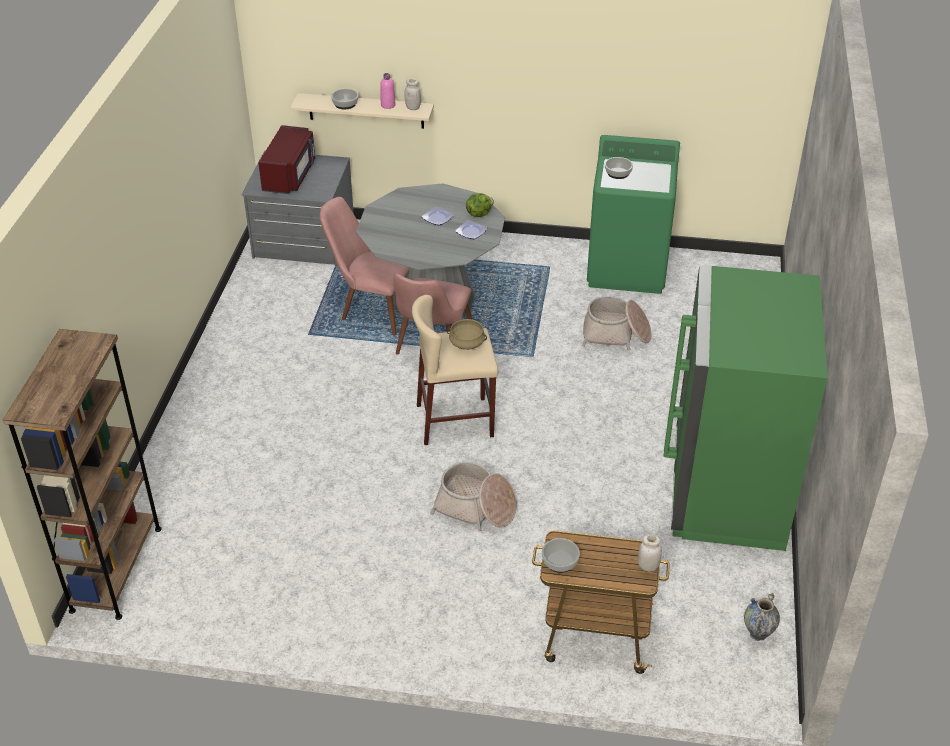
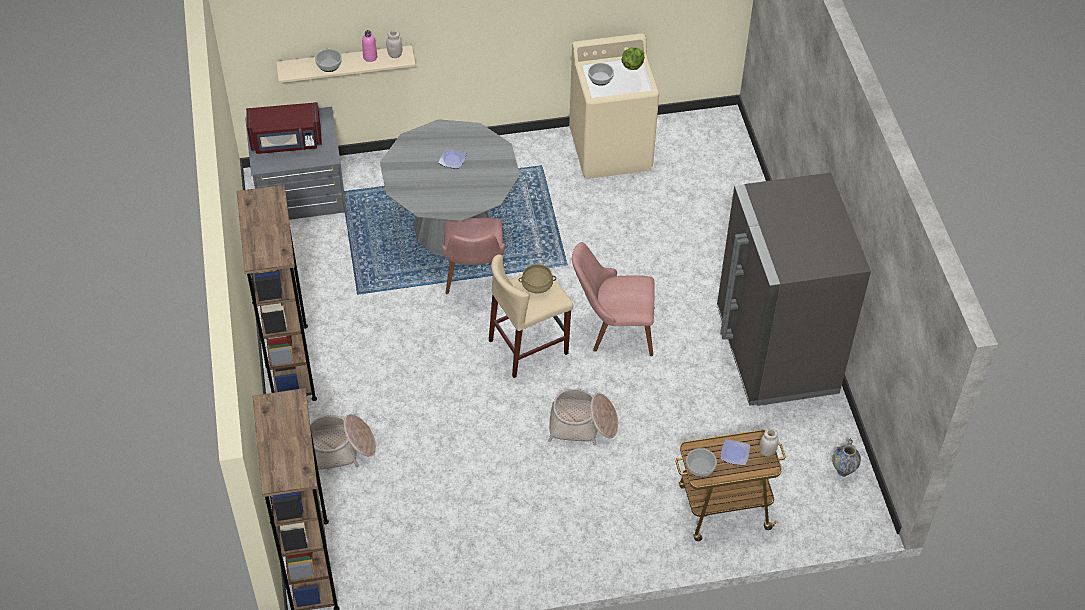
camera: 20 degrees left, 10 degrees up
(209, 379) = (290, 364): none -> brown bookcase
(290, 176) = (286, 142): red microwave -> red microwave turned 90 degrees clockwise
(371, 307) = (401, 250): pink chair -> pink chair (613, 329)
(471, 232) = (489, 168): plate -> plate (735, 454)
(479, 213) = (487, 146): lettuce -> lettuce (632, 65)
(616, 334) = (628, 223): basket -> basket (340, 449)
(628, 268) = (611, 150): green washing machine -> beige washing machine
(726, 490) = (775, 352): green fridge -> grey fridge

